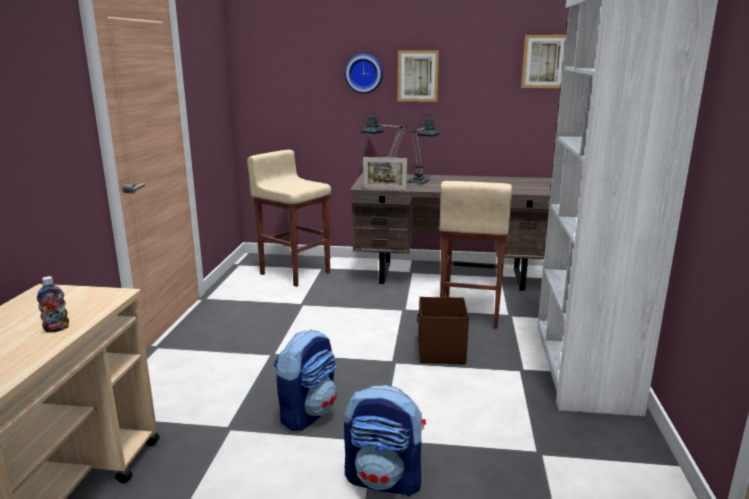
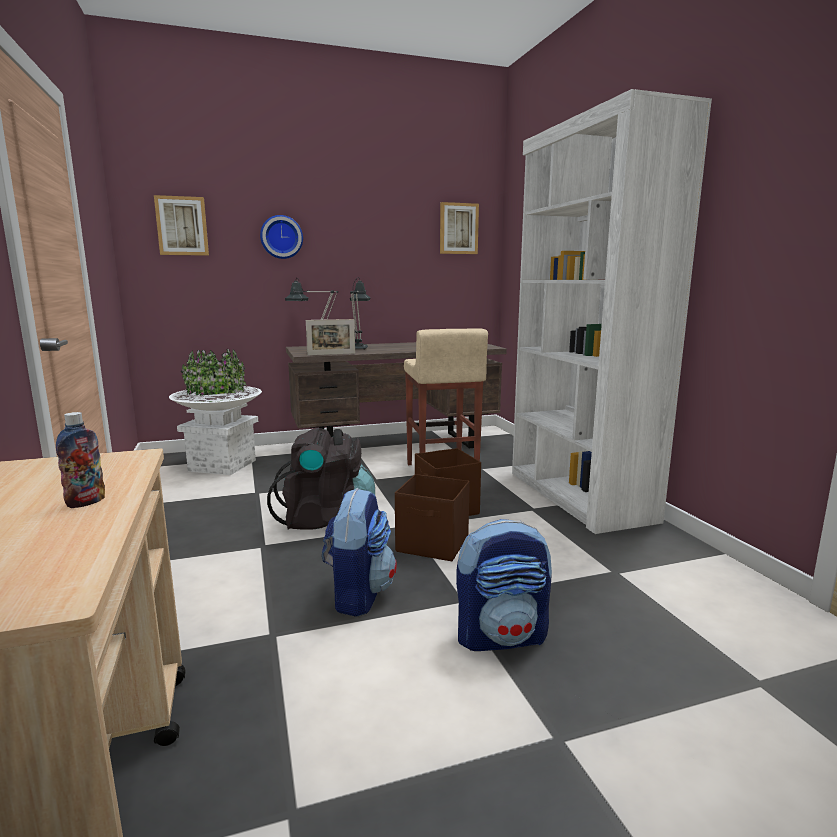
camera: 25 degrees left, 5 degrees down
(295, 273) = (222, 465): beige stool -> white planter
(334, 341) = (326, 520): none -> black backpack
(400, 384) = (433, 545): none -> brown storage box
(418, 76) = (339, 241): picture -> picture (182, 226)

